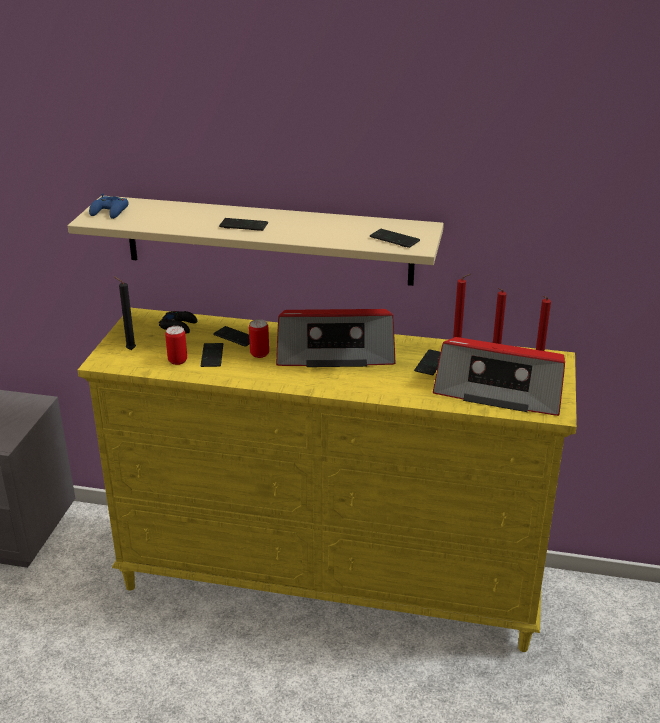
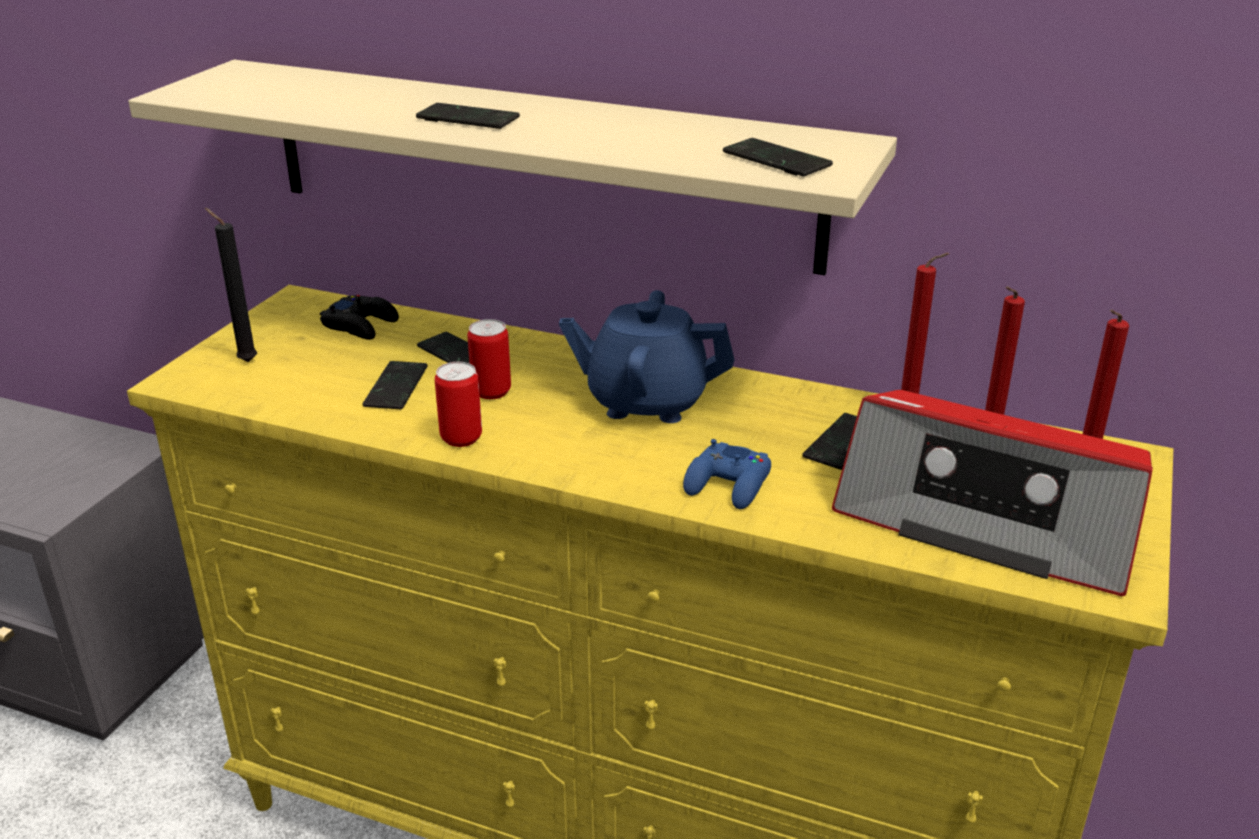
camera: 10 degrees right, 0 degrees up
(110, 212) = (225, 84): blue game controller -> blue game controller (728, 485)
(177, 360) = (325, 390): can -> can (461, 438)
(335, 352) = (646, 402): radio -> blue teapot

